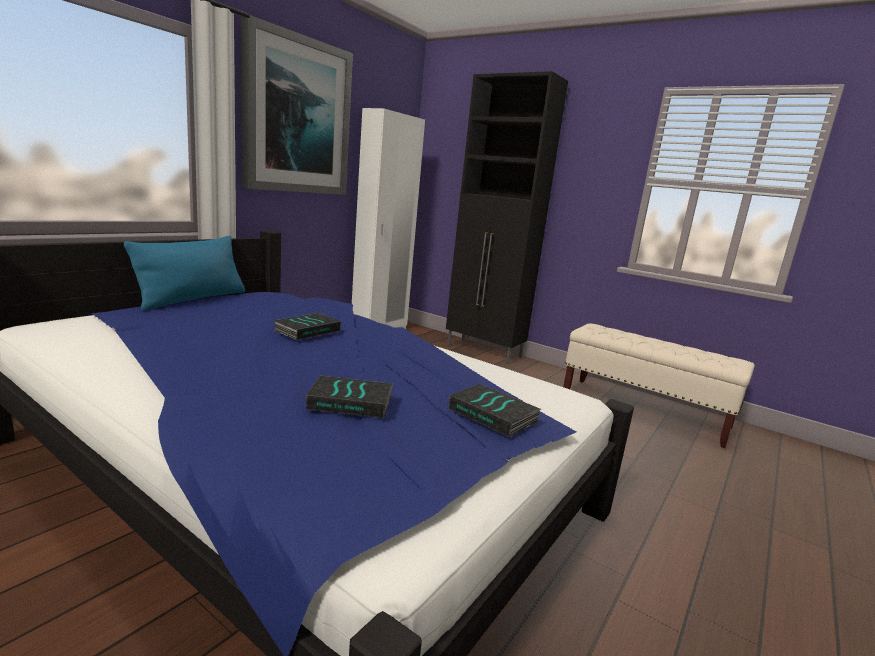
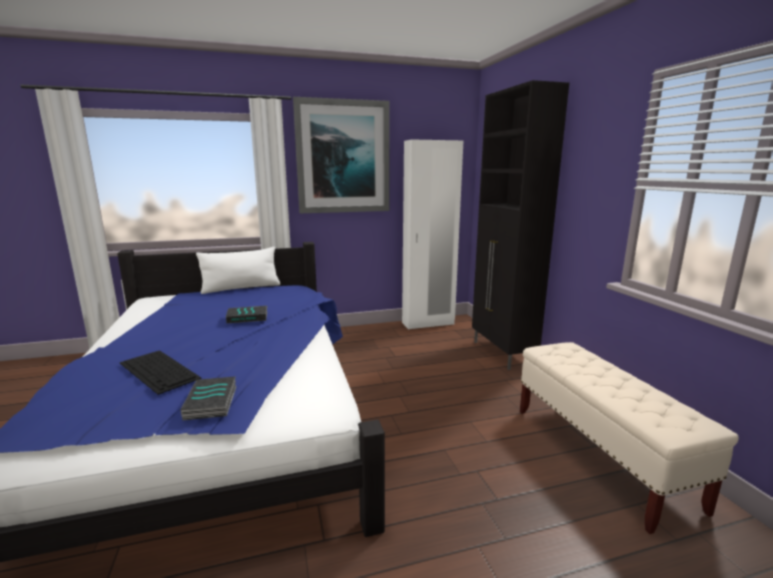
camera: 40 degrees right, 0 degrees up
(193, 299) = (241, 288): blue pillow -> white pillow
(351, 402) = (159, 370): book -> keyboard

